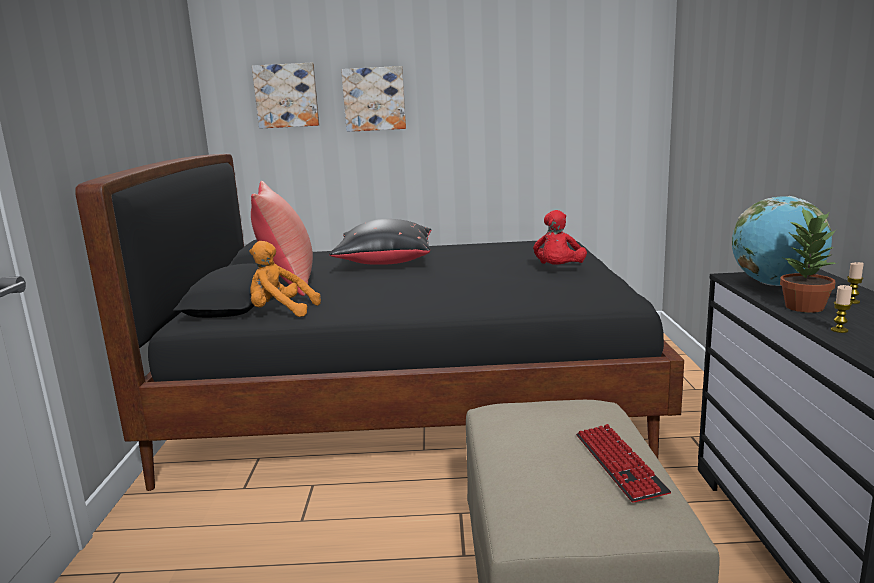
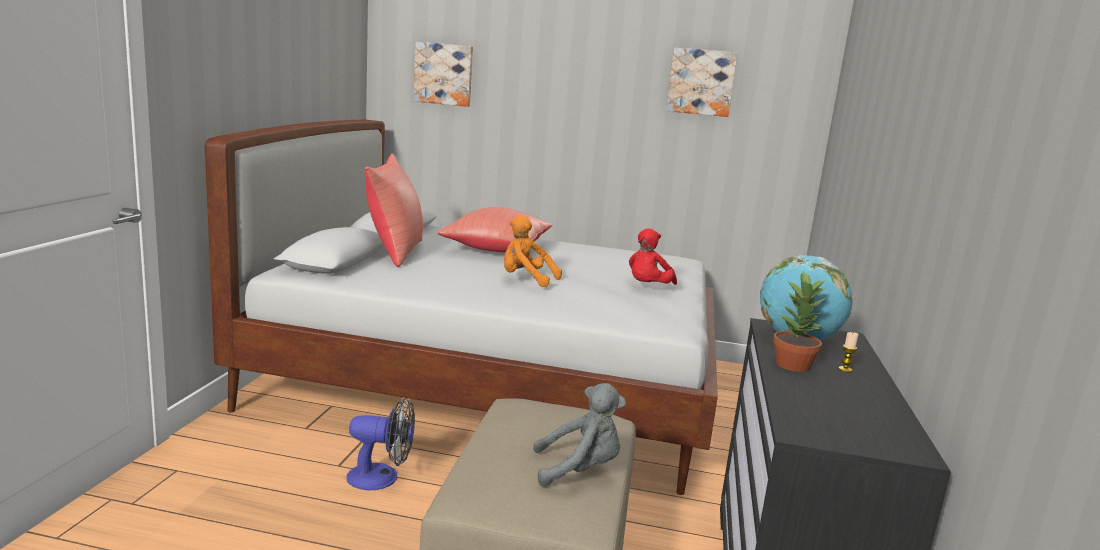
camera: 10 degrees right, 0 degrees up
(280, 312) = (366, 278): orange plush toy -> orange plush toy (526, 279)
(355, 522) = (382, 478): none -> fan
(374, 99) = (525, 89): picture -> picture (701, 82)
(385, 262) = (495, 249): black pillow -> red pillow
(411, 398) = (493, 384): black bed -> white bed
(619, 463) = (579, 470): keyboard -> grey plush toy
(839, 330) = (794, 390): candle -> none

